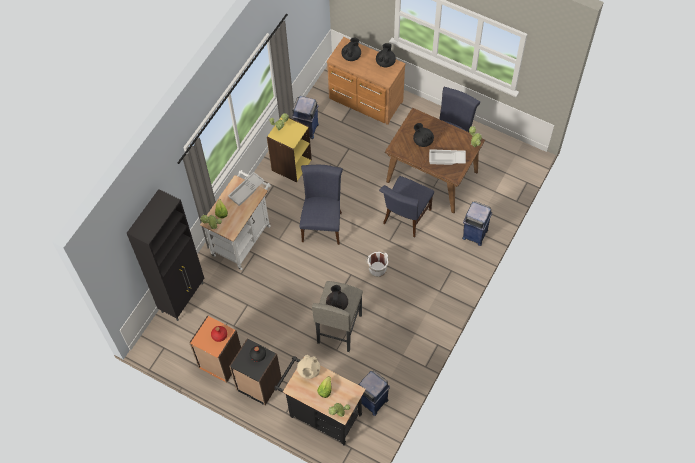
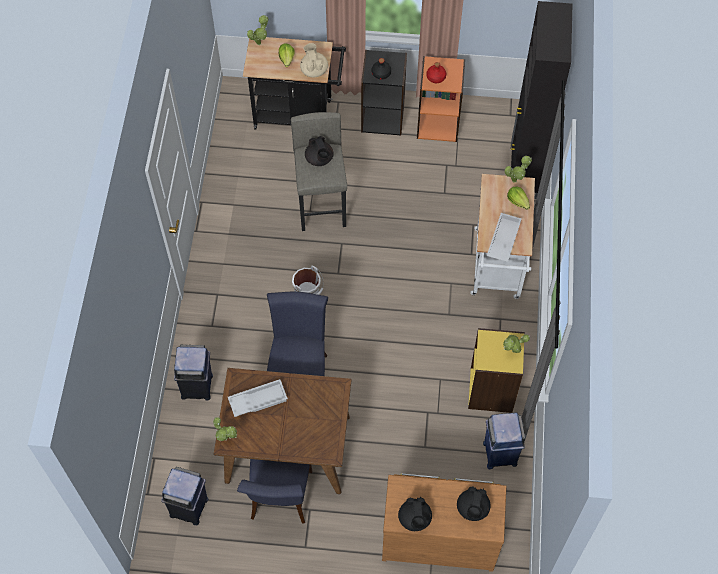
camera: 155 degrees right, 0 degrees up
(322, 224) = (405, 323): blue chair -> none
(373, 401) = (247, 146): blue trash can -> blue trash can (189, 508)
(422, 140) = (303, 415): black teapot -> none

